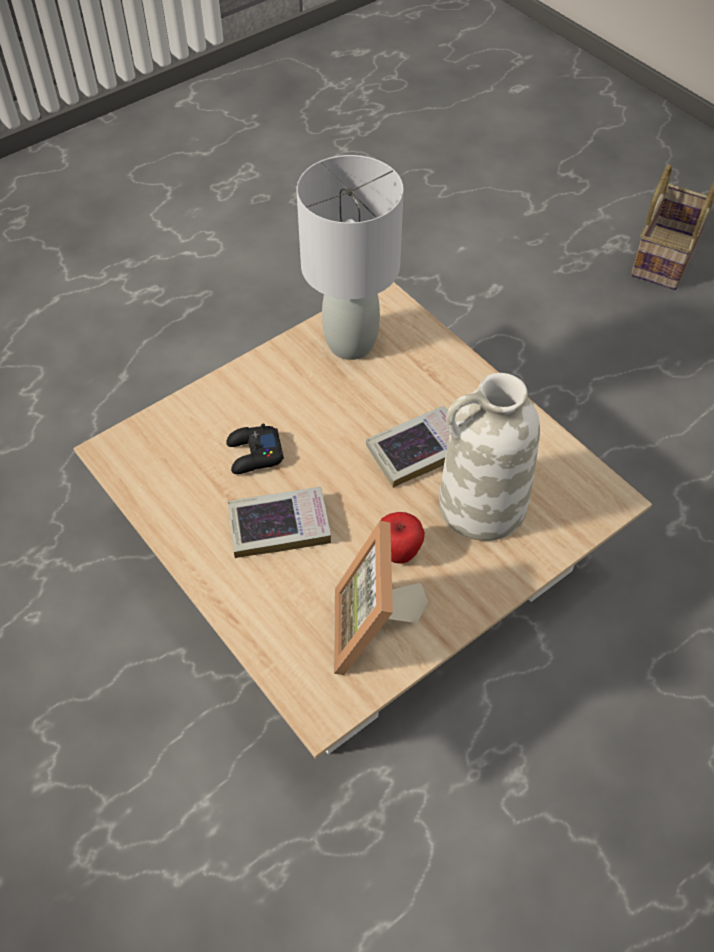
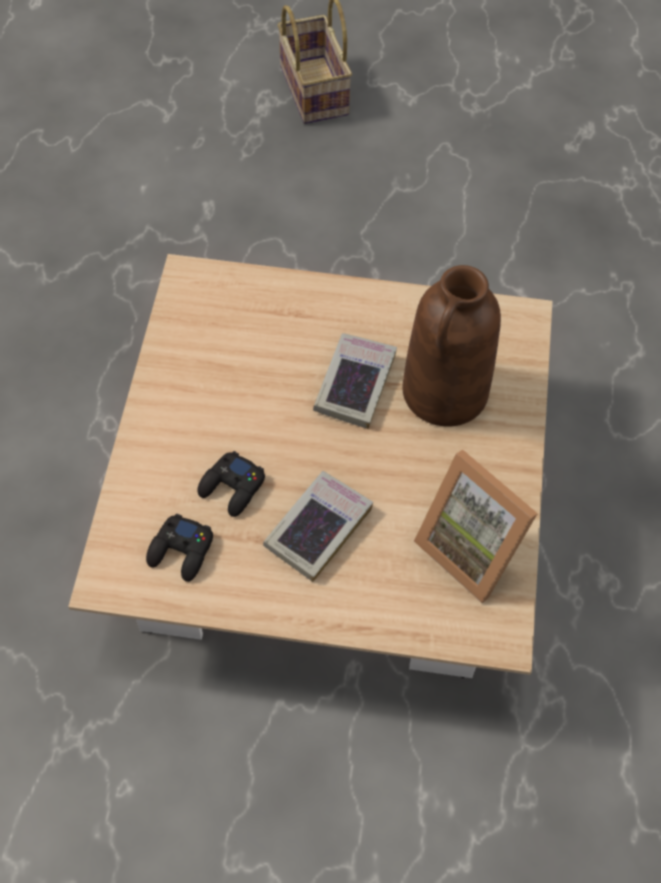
camera: 45 degrees left, 5 degrees up
(175, 469) = (181, 551): none -> black game controller
(350, 343) = (204, 335): grey table lamp -> none
(398, 552) = (426, 476): apple -> none
(481, 506) = (445, 393): white vase -> brown vase

